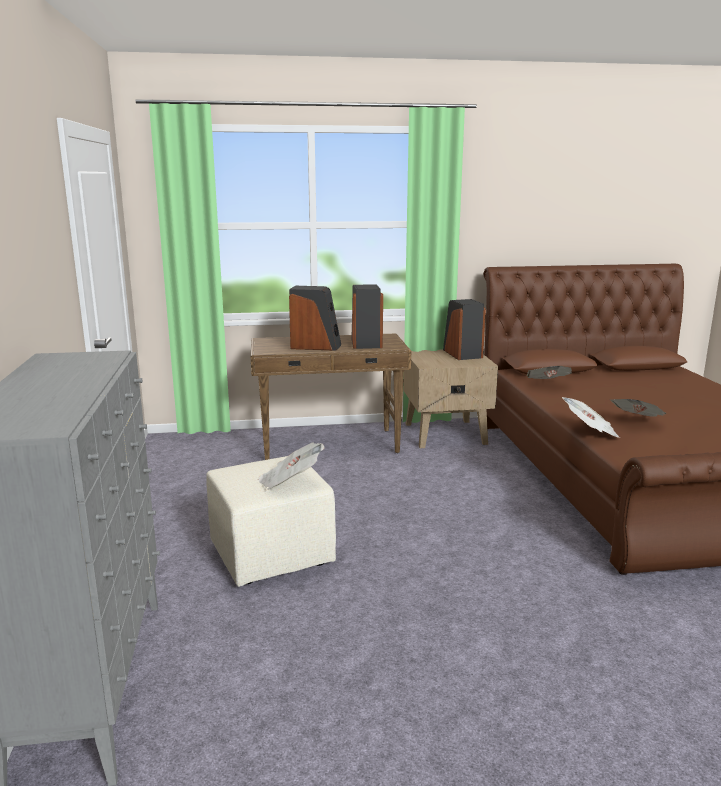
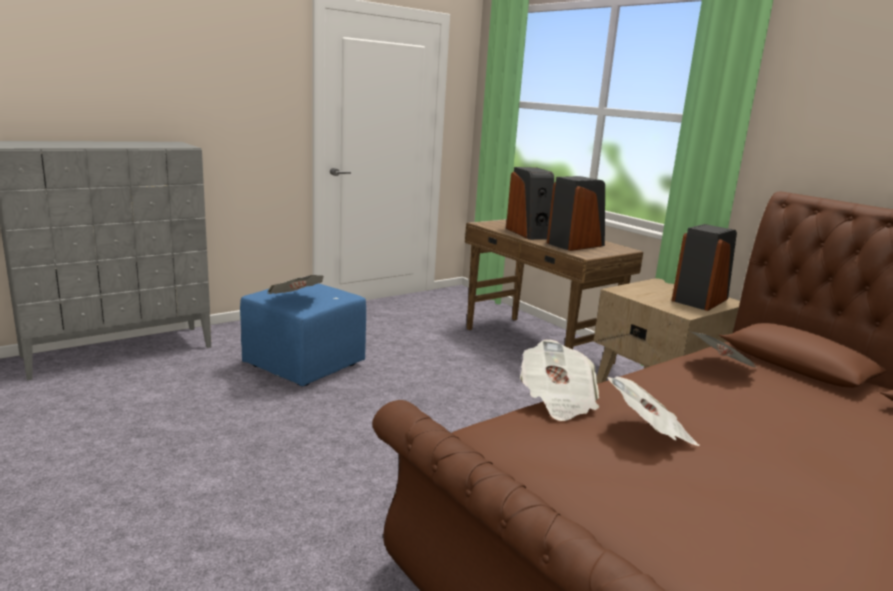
camera: 60 degrees right, 0 degrees up
(272, 554) = (306, 365): beige ottoman -> blue ottoman

